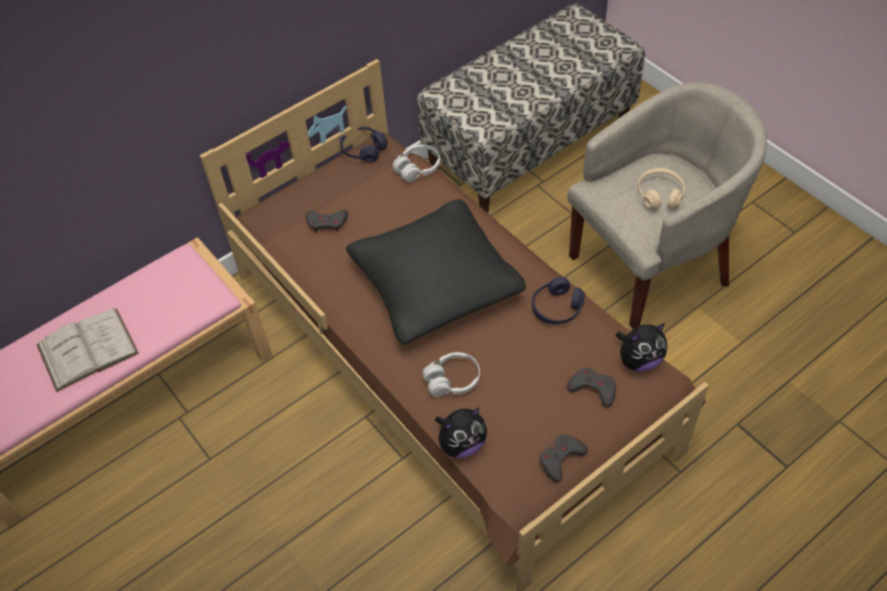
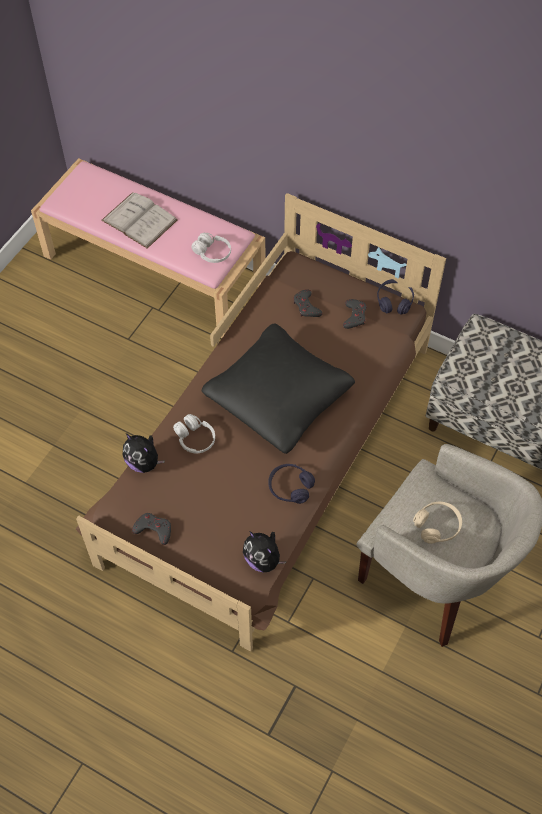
camera: 65 degrees right, 5 degrees up
(418, 168) = (391, 344): white headphones -> white headphones (212, 253)
(593, 388) = (223, 534): grey game controller -> grey game controller (354, 316)

